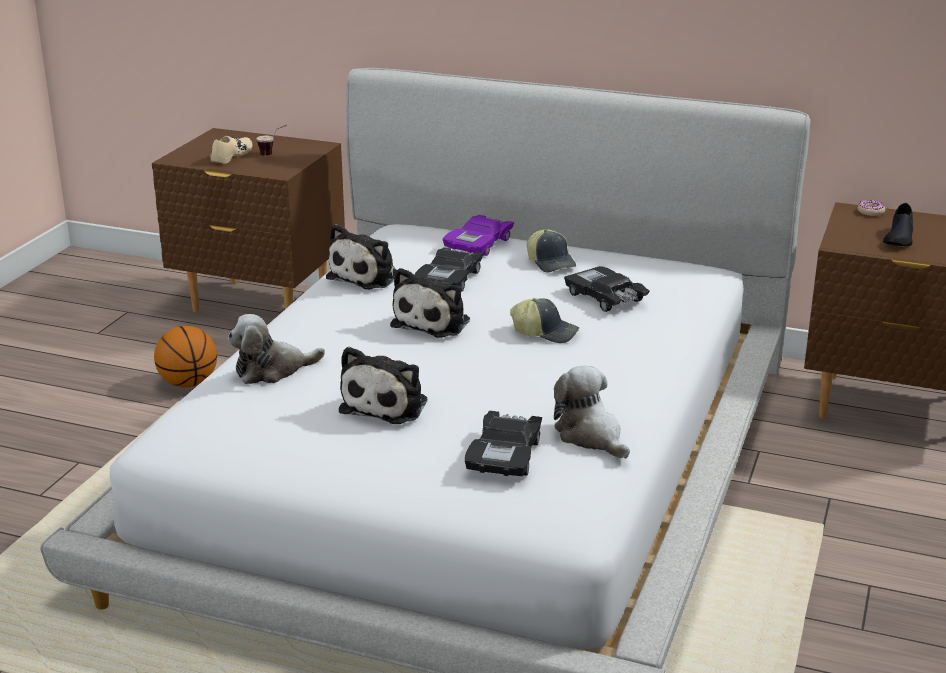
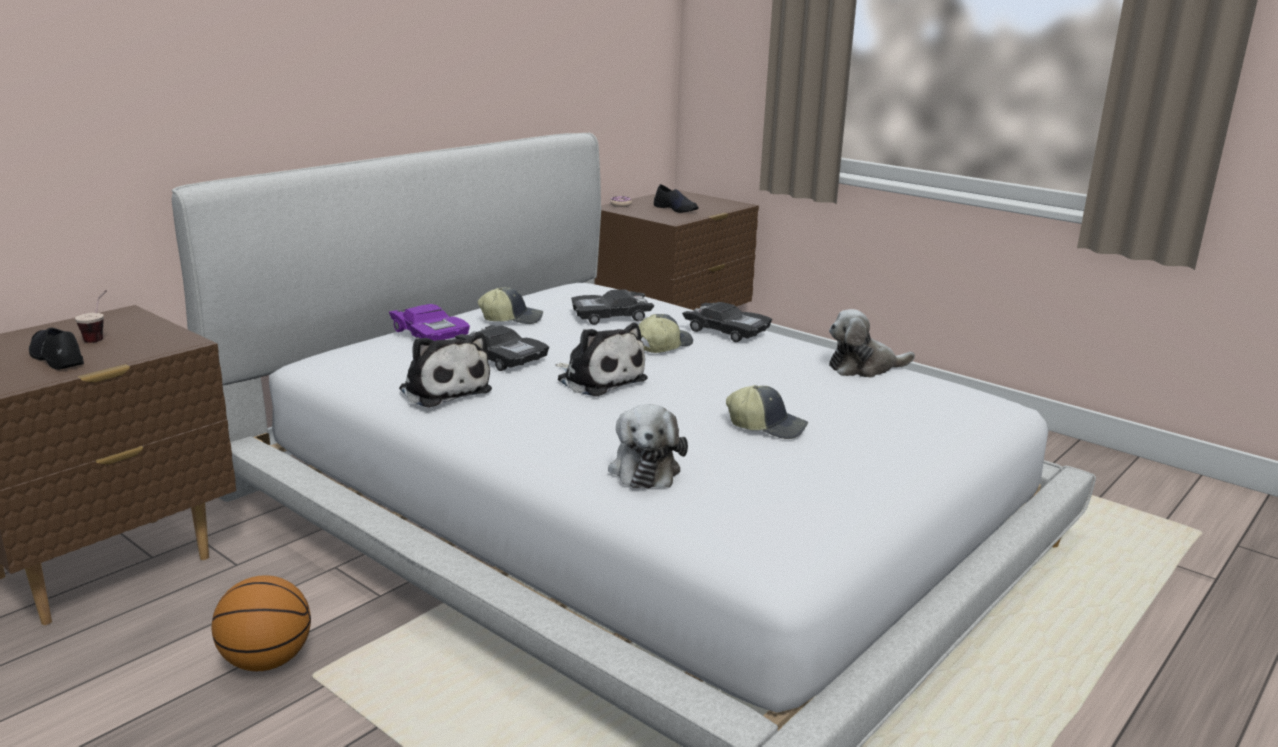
camera: 70 degrees left, 5 degrees down
(231, 155) = (56, 357): beige shoe -> black shoe
(387, 404) = (767, 426): plush toy -> cap
(505, 455) = (889, 399): black toy car -> black toy car (726, 331)

